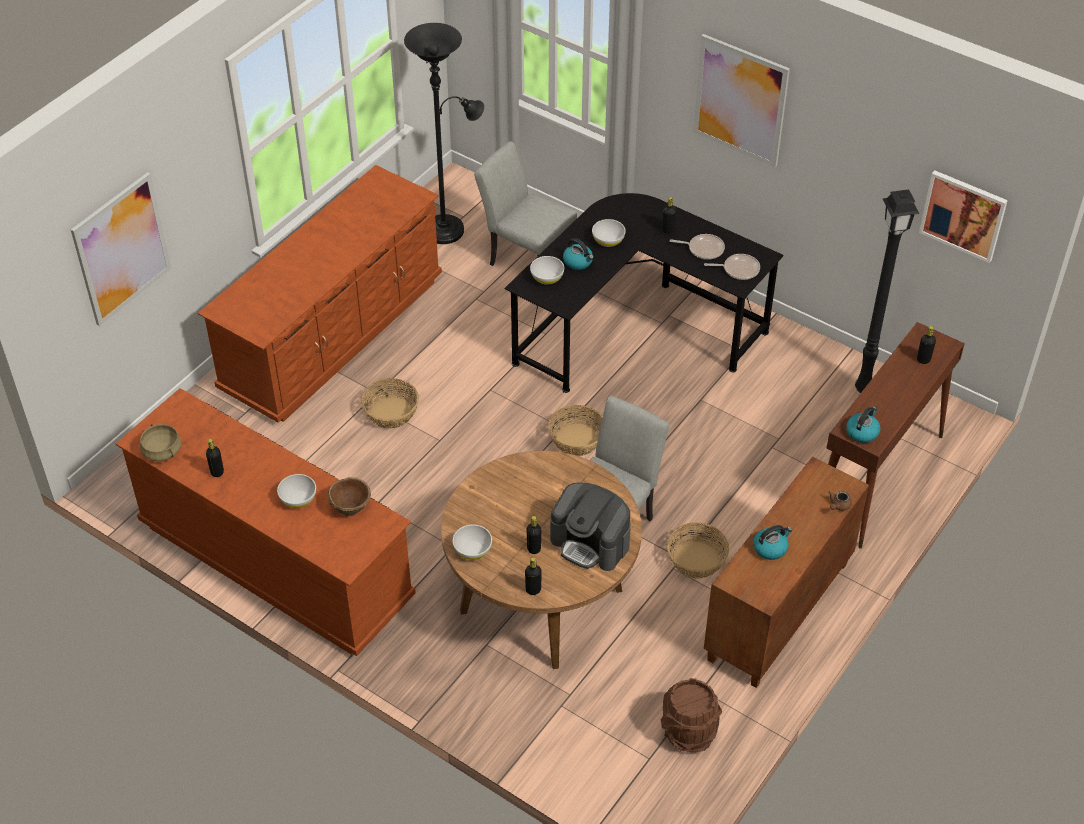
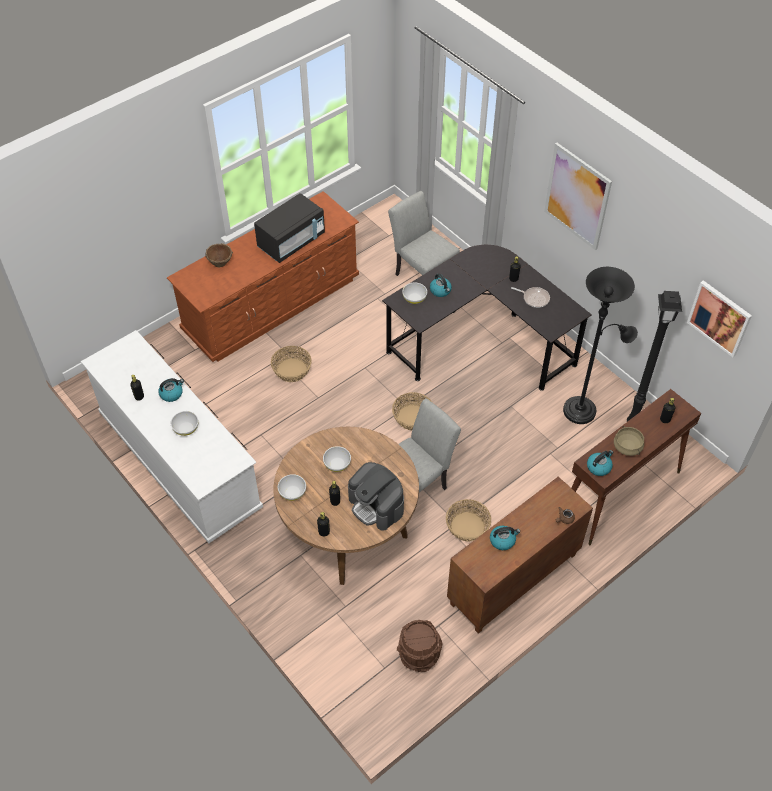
camera: 15 degrees right, 5 degrees up
(121, 249) = (110, 227): picture -> none
(162, 451) = (109, 373): beige cooking pot -> beige cooking pot (627, 447)
(261, 459) = (171, 394): none -> kettle
(276, 561) = (180, 461): brown dresser -> white dresser
(351, 507) = (219, 442): brown bowl -> brown bowl (220, 262)
(356, 236) = (291, 241): none -> black microwave
(449, 228) = (376, 242): black floor lamp -> black floor lamp (583, 410)
(608, 240) = (467, 278): white bowl -> white bowl (337, 464)
(738, 269) = (554, 319): frying pan -> none

